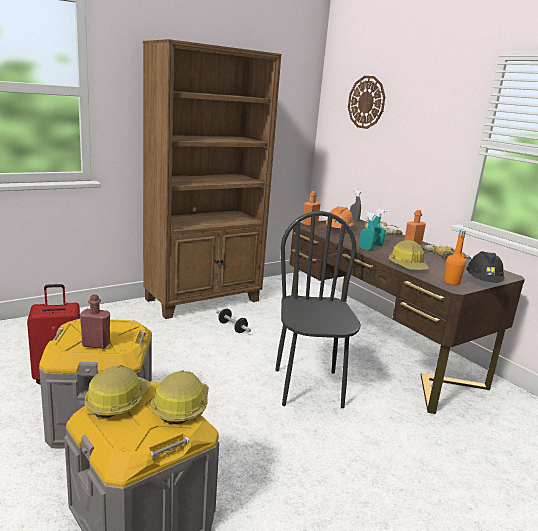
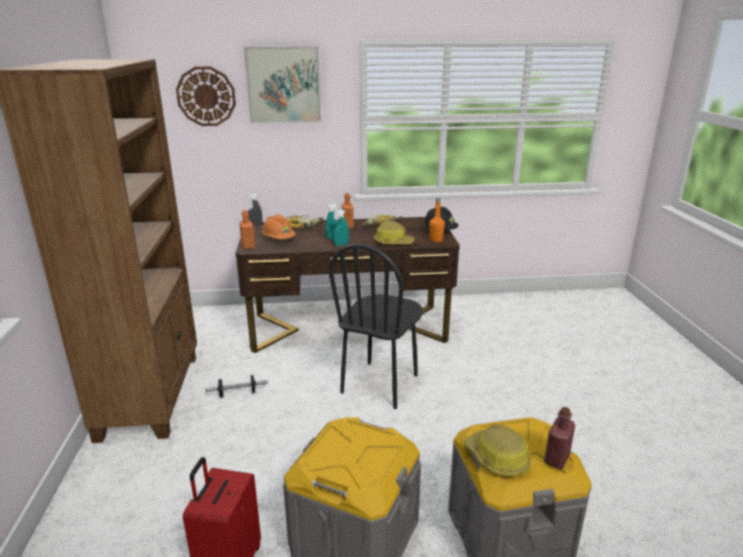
camera: 60 degrees left, 5 degrees up
(96, 344) = (377, 457): red bottle -> red bottle (556, 459)
(181, 406) = (515, 424): hard hat -> none
(309, 387) = (380, 384): black chair -> black chair turned 90 degrees counterclockwise
(422, 97) = (283, 85): none -> picture

